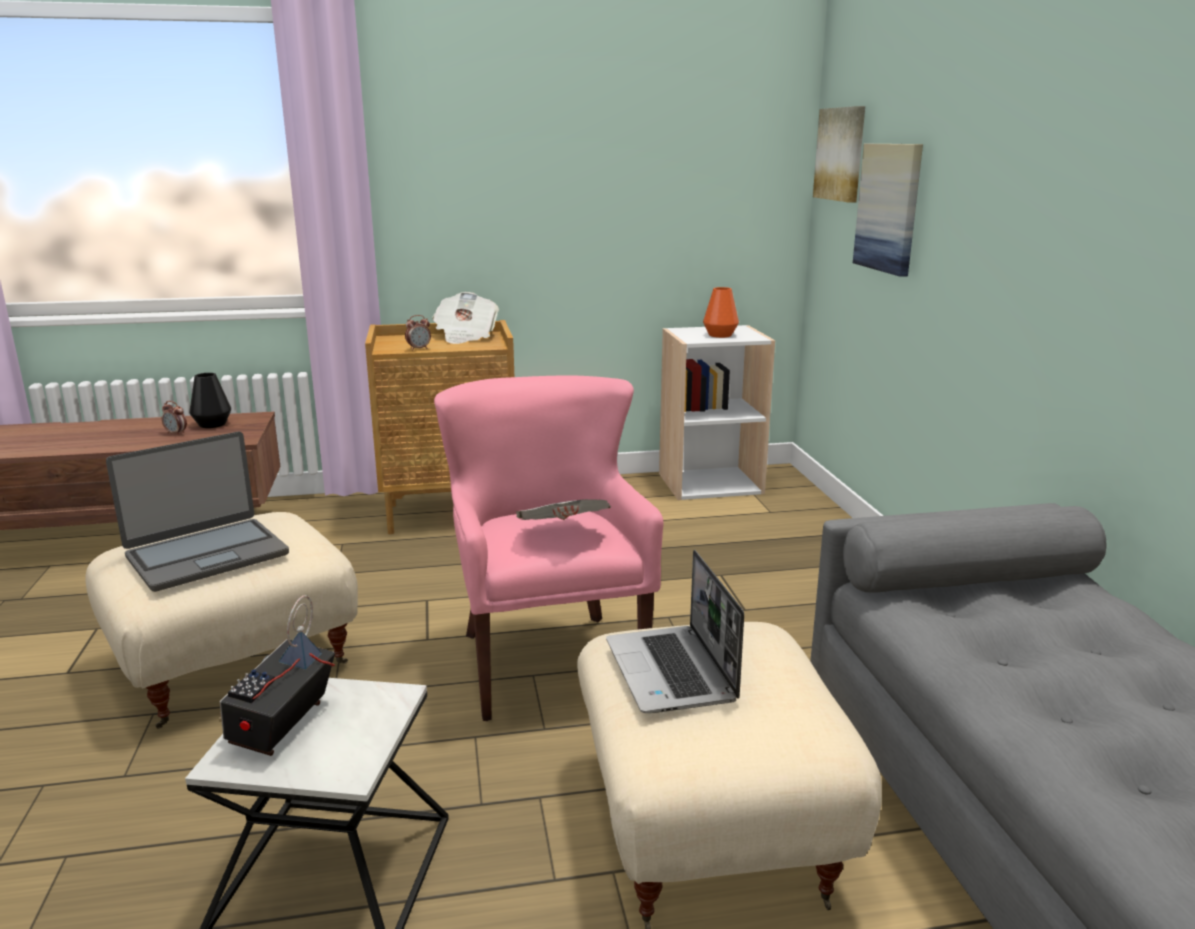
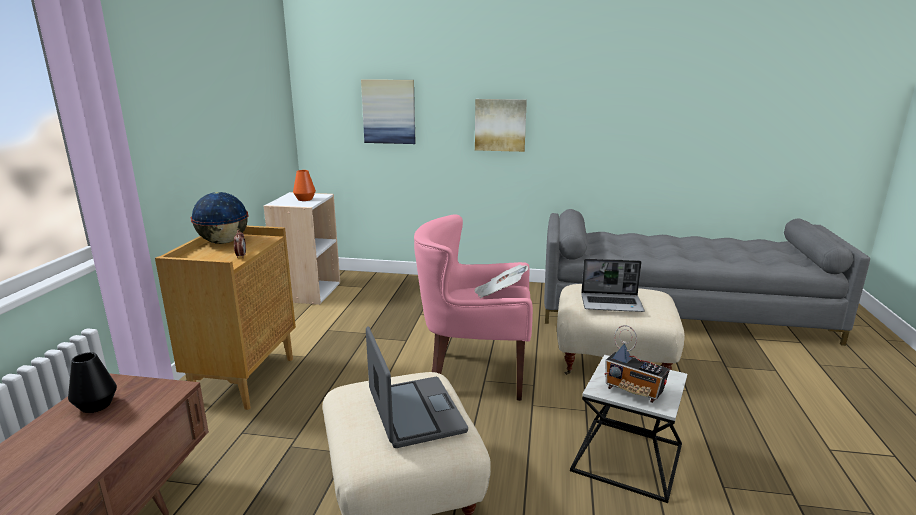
camera: 70 degrees left, 0 degrees up
(176, 434) = (98, 426): alarm clock -> none
(465, 336) = (224, 242): newspaper -> globe
(841, 154) = (328, 85): picture -> picture (500, 125)

